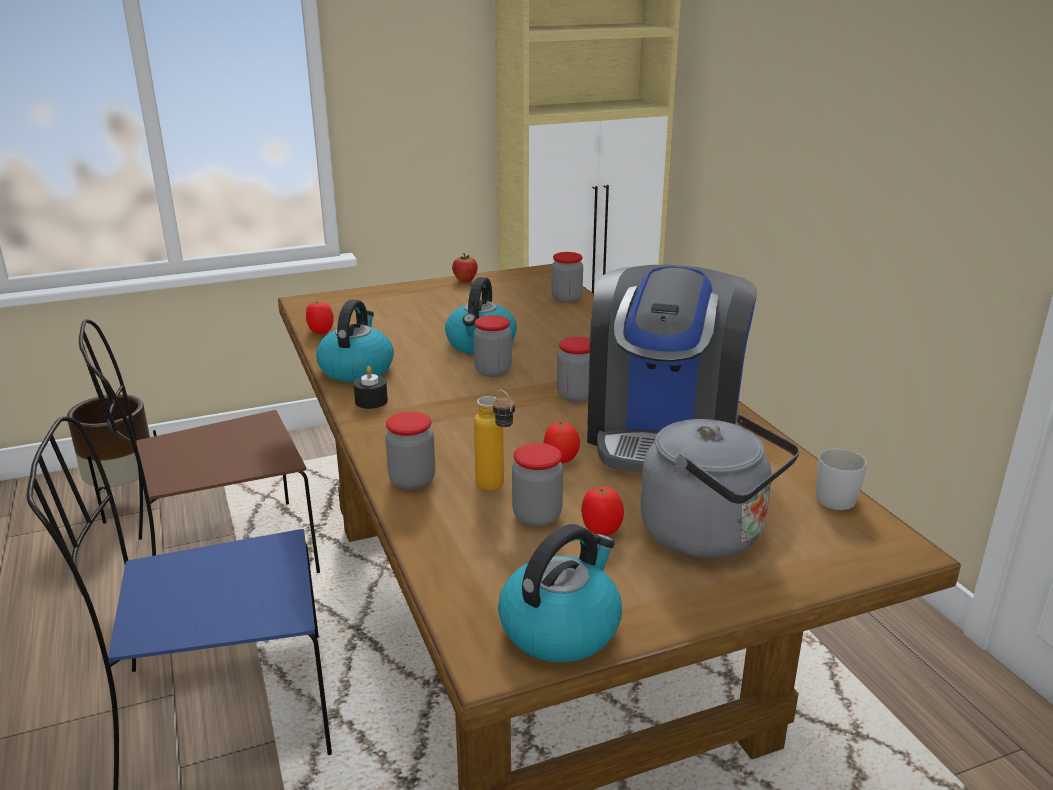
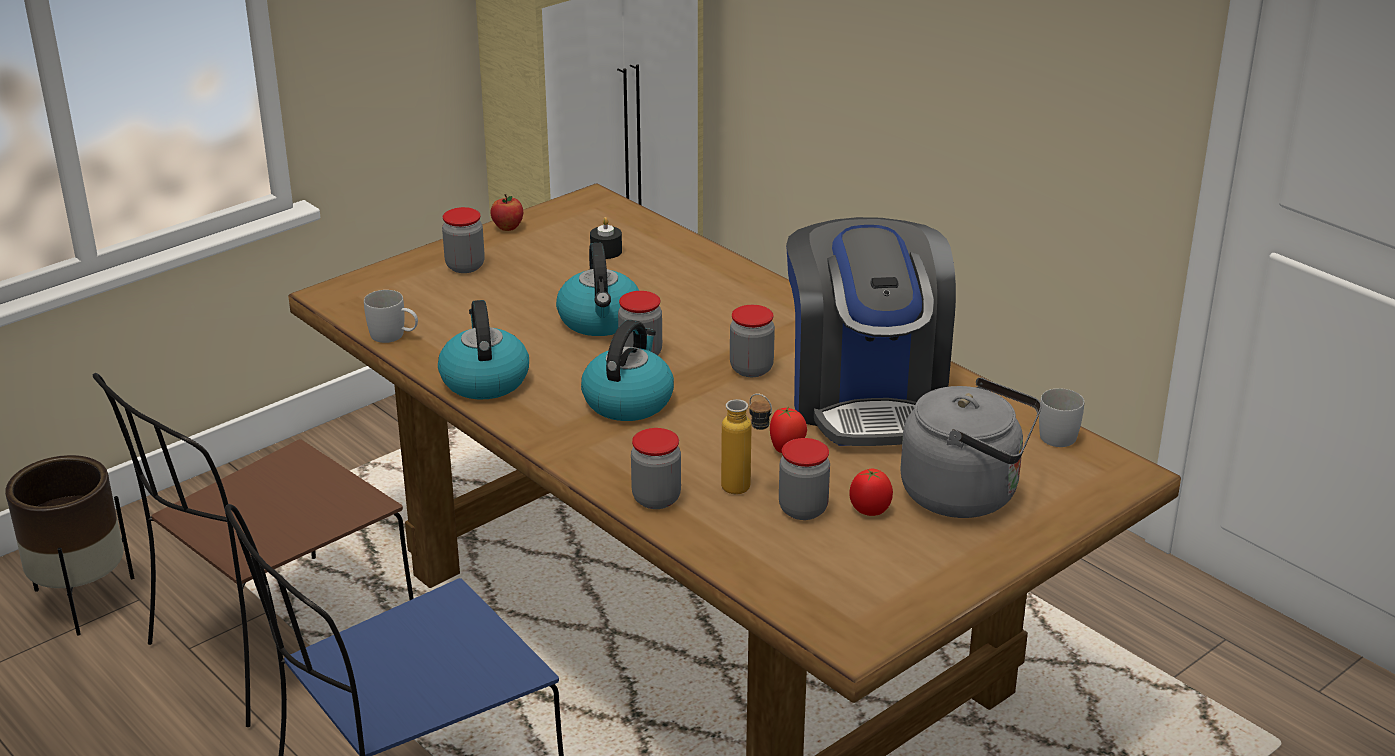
camera: 20 degrees left, 5 degrees up
(321, 332) = (394, 336): tomato -> white mug
(371, 401) = (536, 417): black candle -> black candle (606, 251)
(560, 627) = (891, 603): kettle -> kettle (628, 401)
(566, 298) = (652, 237): jar -> jar (465, 266)

